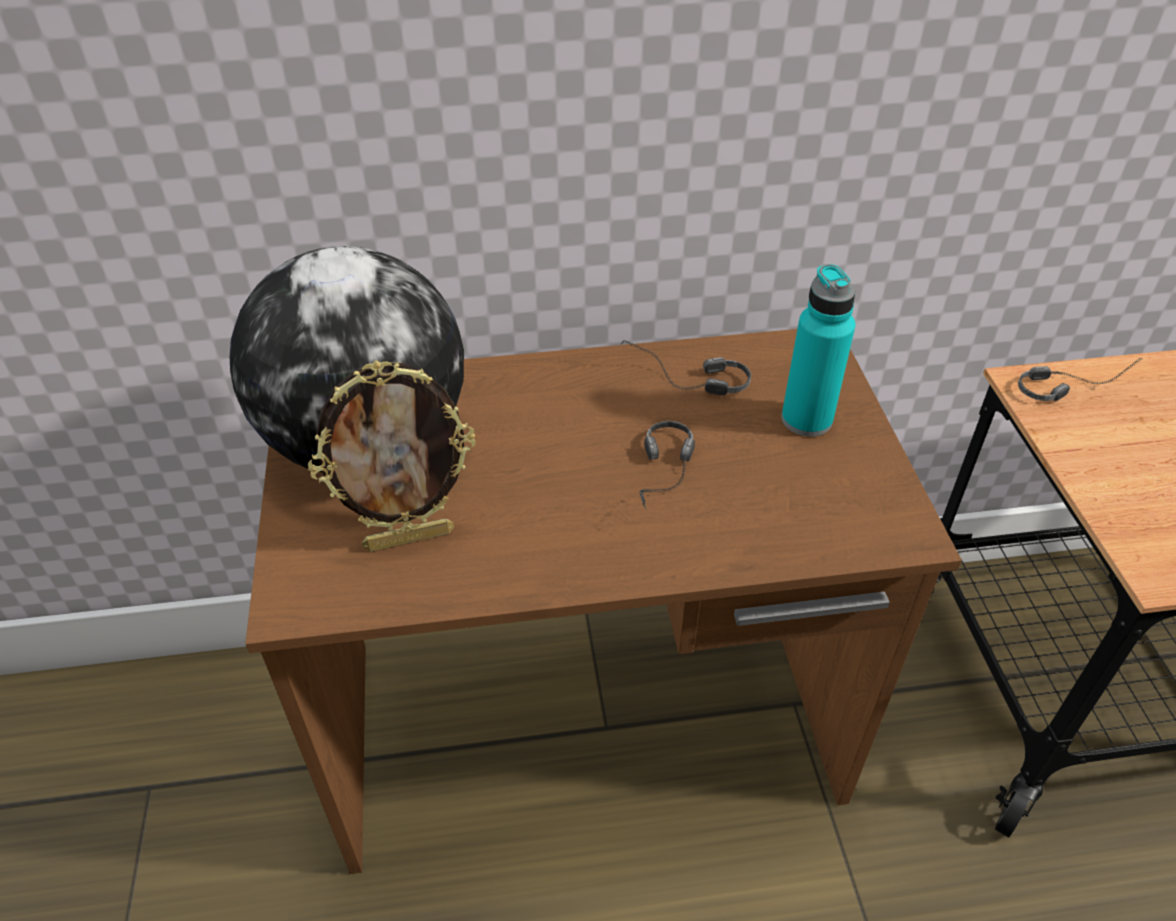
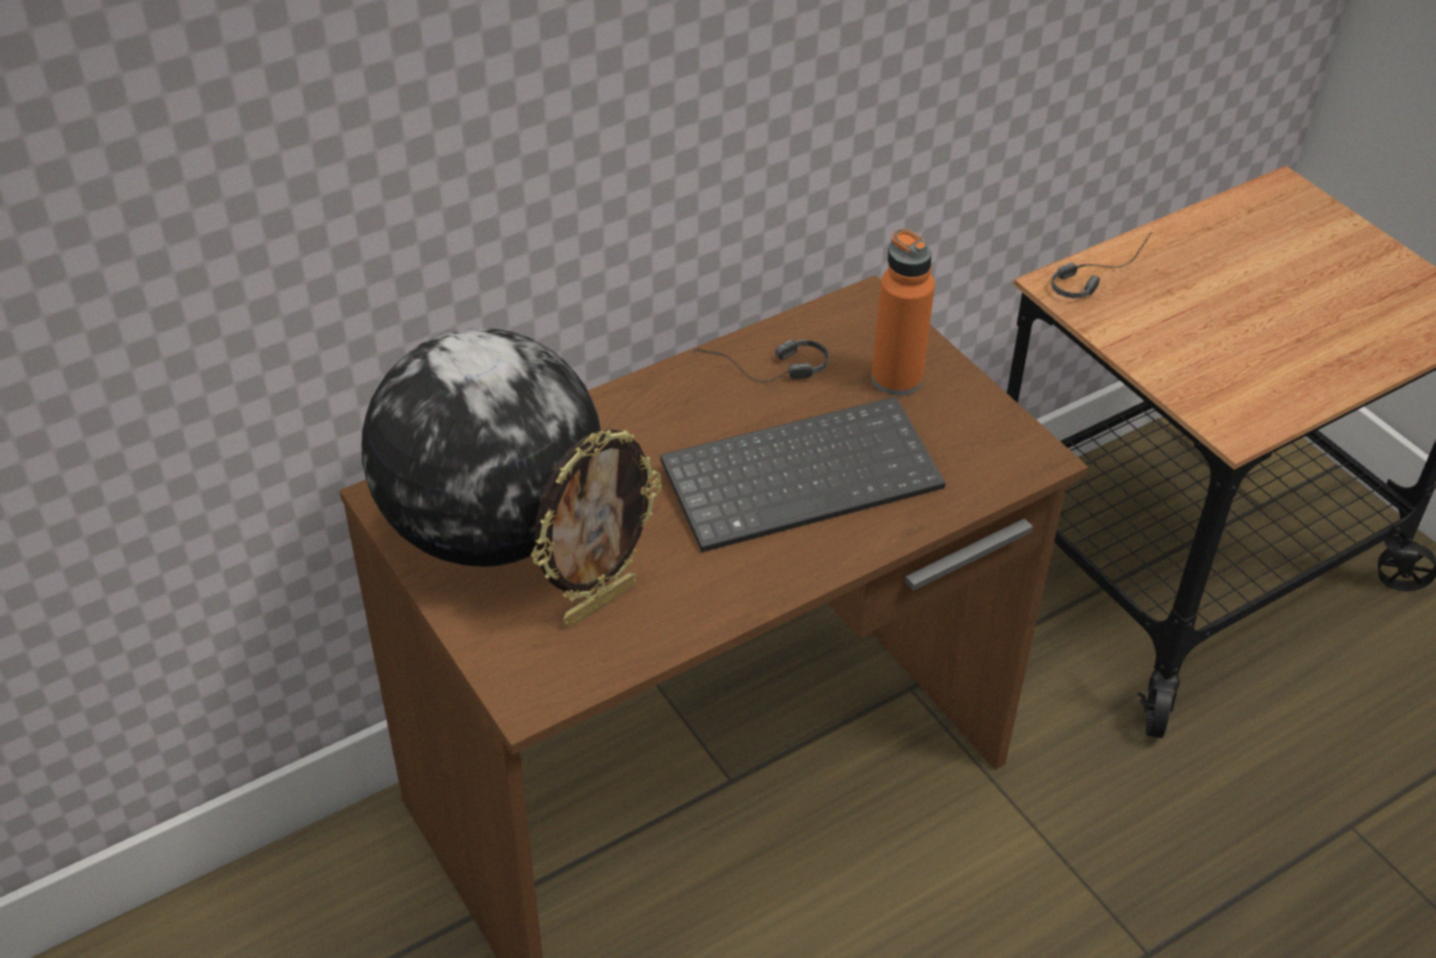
camera: 25 degrees left, 0 degrees up
(667, 480) = (803, 474): headphones -> keyboard
(806, 419) = (896, 379): turquoise bottle -> orange bottle

